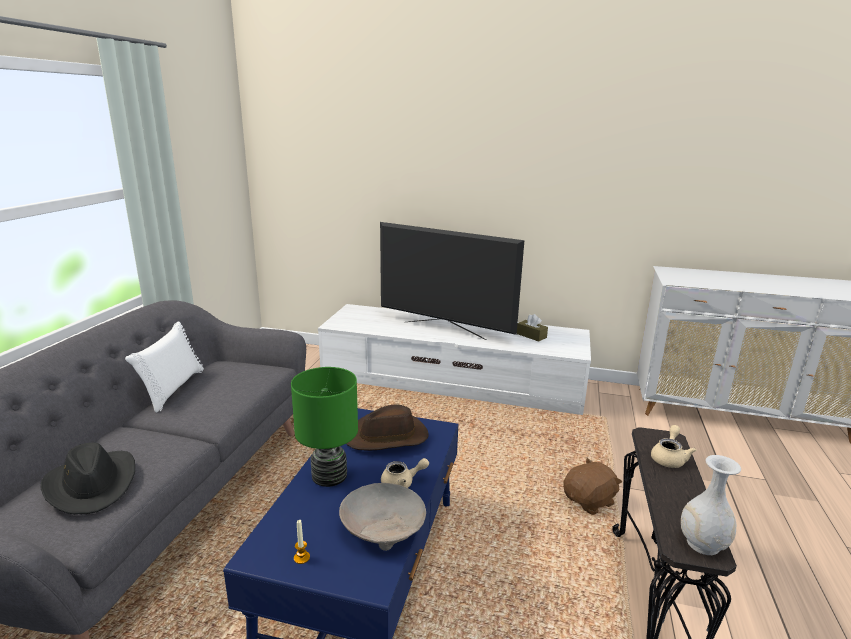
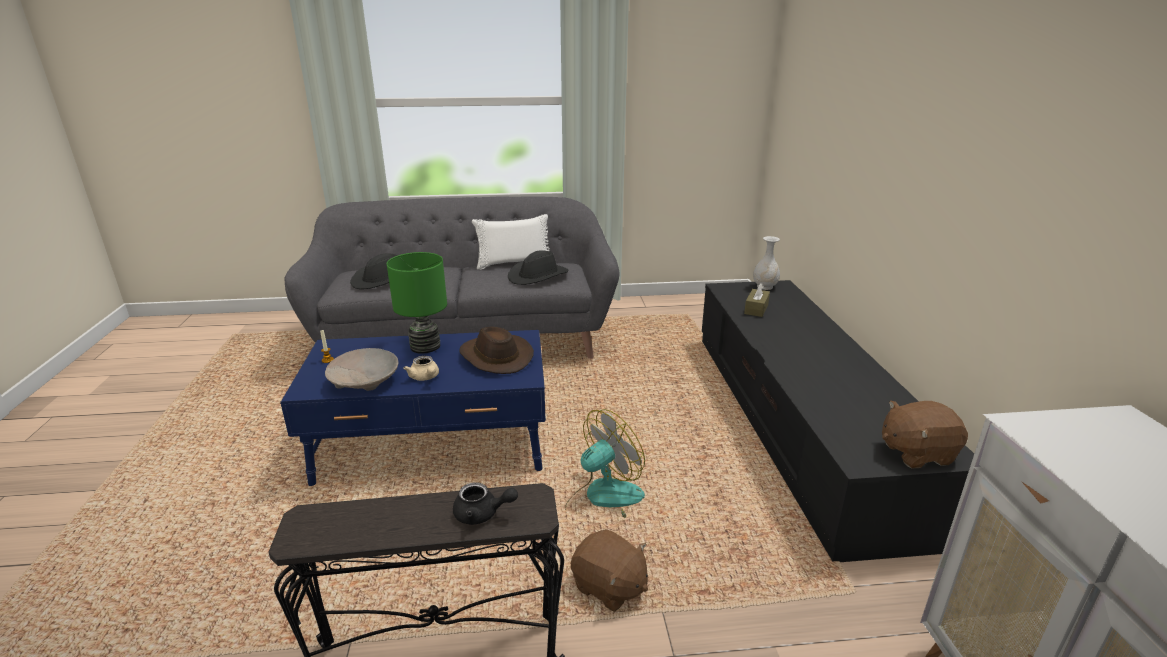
camera: 70 degrees right, 5 degrees up
(232, 381) = (538, 276): none -> black hat
(444, 330) = (796, 346): television -> none
(453, 380) = (800, 422): white tv stand -> black tv stand
(501, 481) = (603, 501): none -> fan
(531, 336) = (872, 412): brown tissue box -> brown tissue box (756, 309)
(572, 339) = (916, 452): none -> brown plush toy
(669, 458) = (482, 514): beige teapot -> black teapot
(703, 543) = (311, 535): white vase -> white vase (765, 287)

